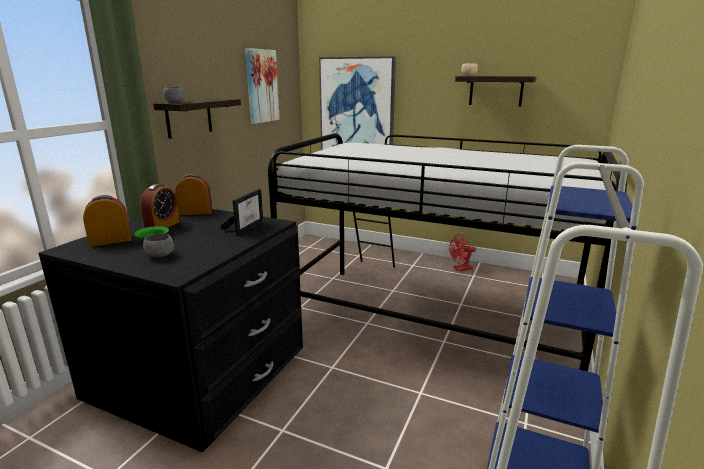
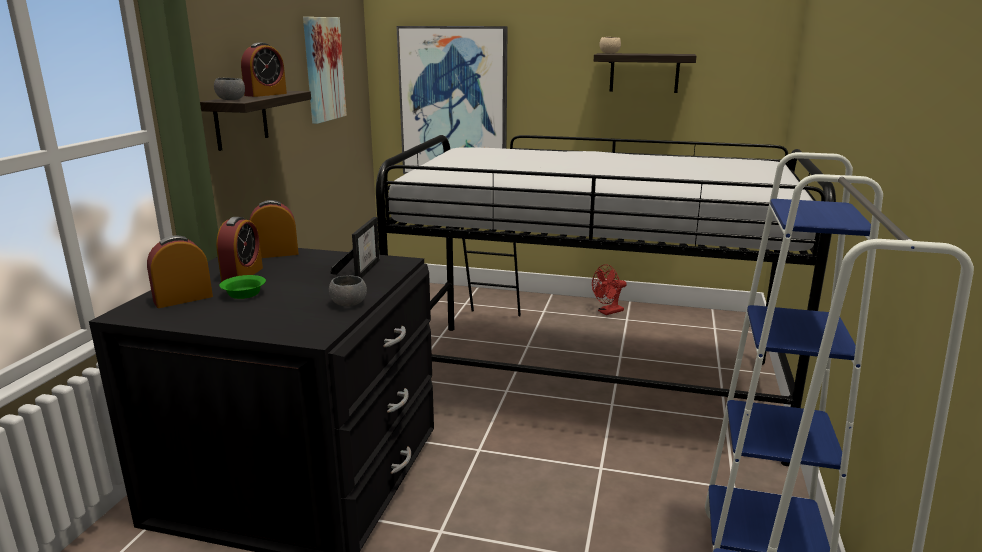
camera: 10 degrees left, 0 degrees up
(160, 255) = (270, 313): grey bowl -> grey bowl (349, 304)
(205, 100) = (265, 94): none -> alarm clock

